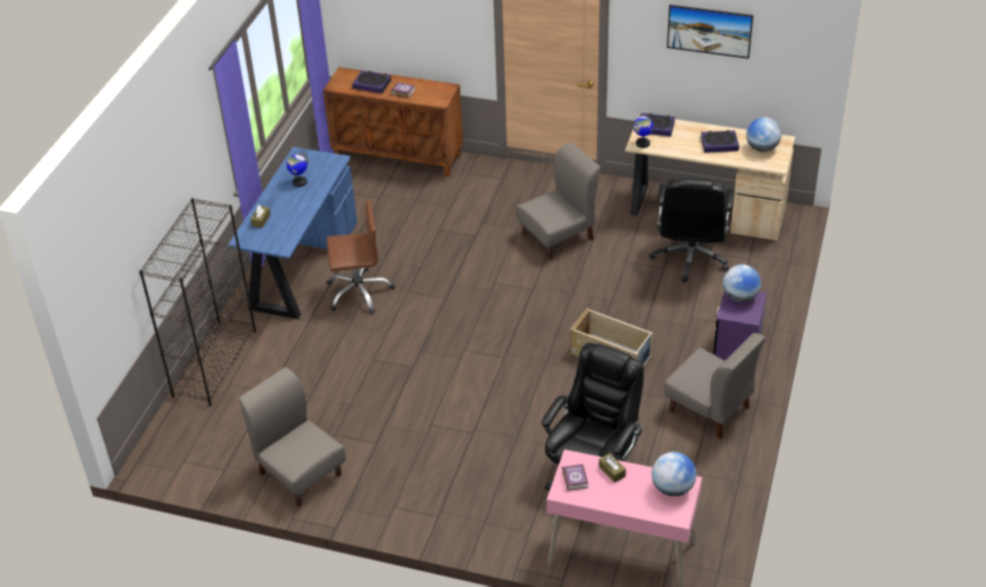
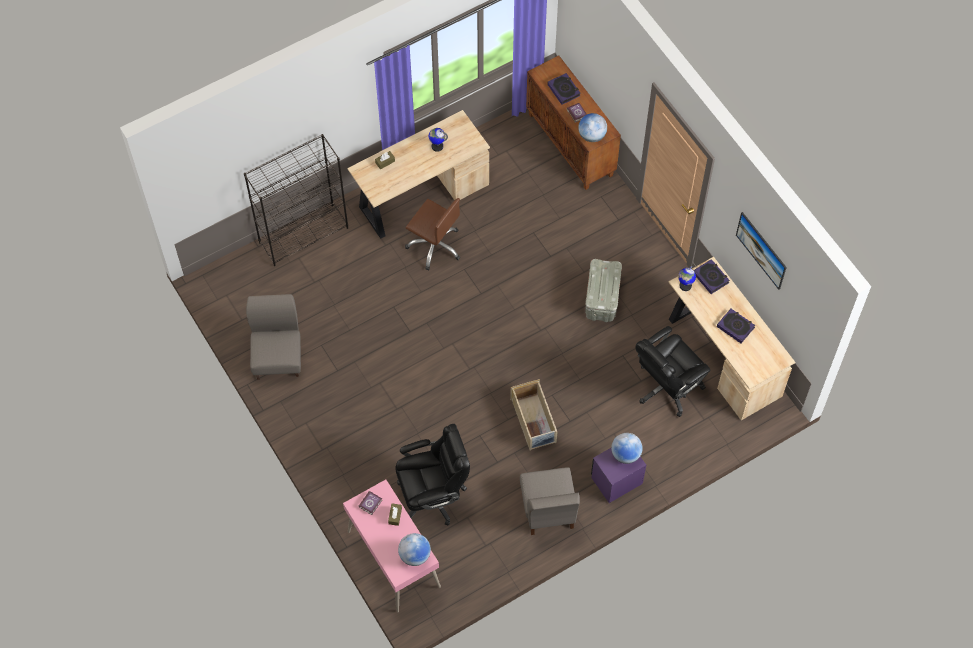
camera: 40 degrees right, 20 degrees up
(301, 266) = (421, 195): blue desk -> beige desk
(558, 236) = (602, 300): grey chair -> grey storage box
(762, 148) = (759, 354): globe -> globe (592, 135)

